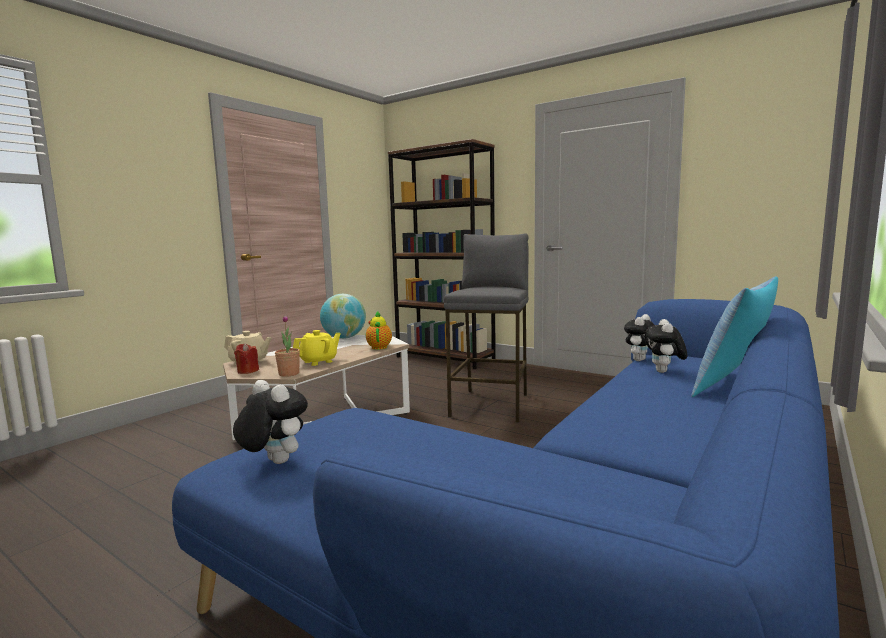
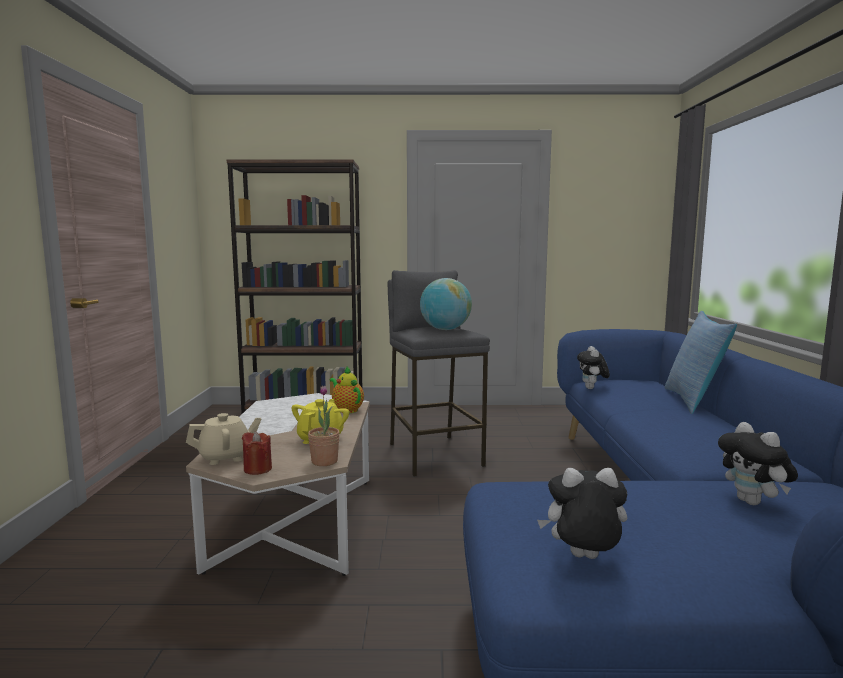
camera: 35 degrees left, 0 degrees up
(344, 338) = (272, 404): globe -> globe (445, 329)
(664, 372) = (635, 396): plush toy -> plush toy (753, 502)

